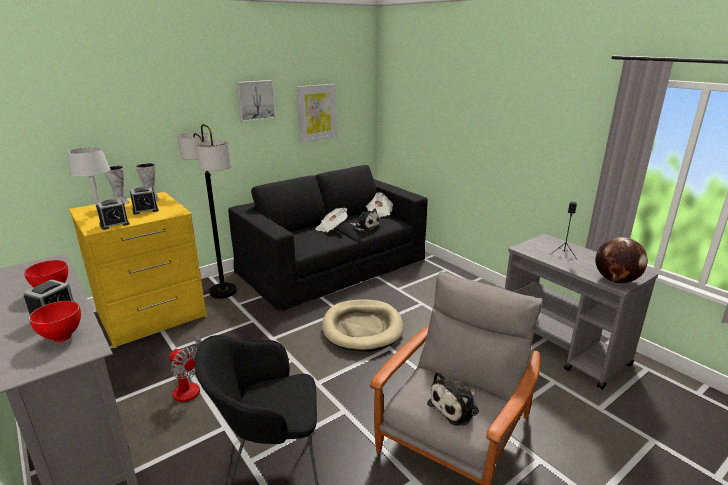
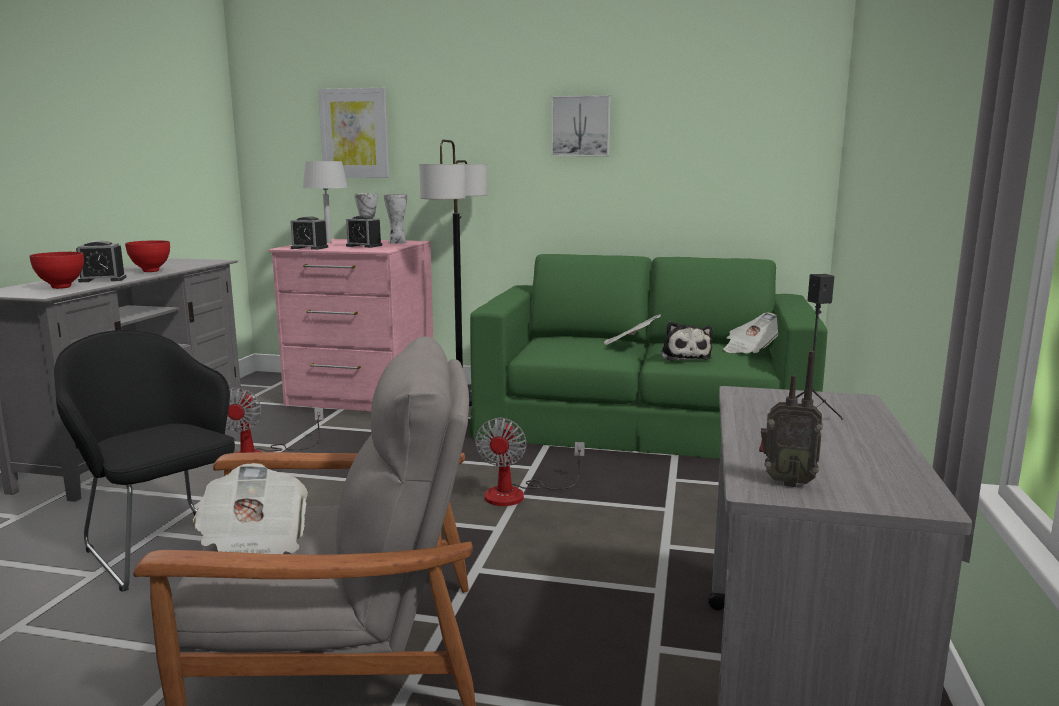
camera: 50 degrees right, 10 degrees down
(151, 315) = (361, 395): yellow dresser -> pink dresser
(317, 112) = (693, 156): picture -> picture (354, 133)
(332, 264) = (643, 421): black sofa -> green sofa
(362, 328) = (517, 494): beige dog bed -> fan
(455, 407) = (253, 545): plush toy -> newspaper
(616, 280) = (786, 481): globe -> radio

